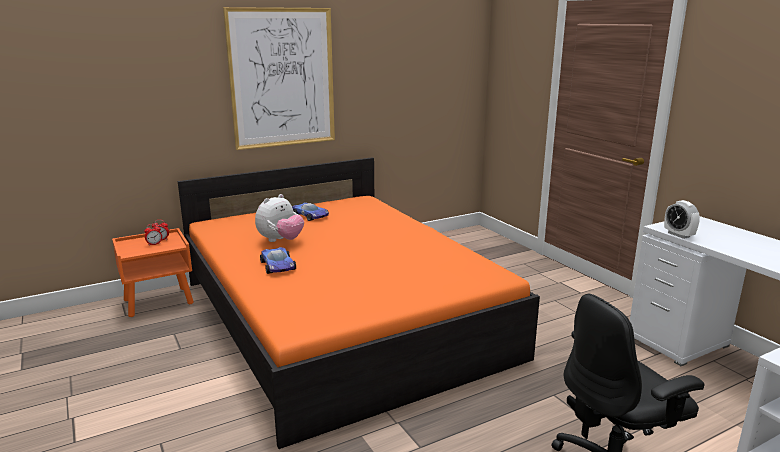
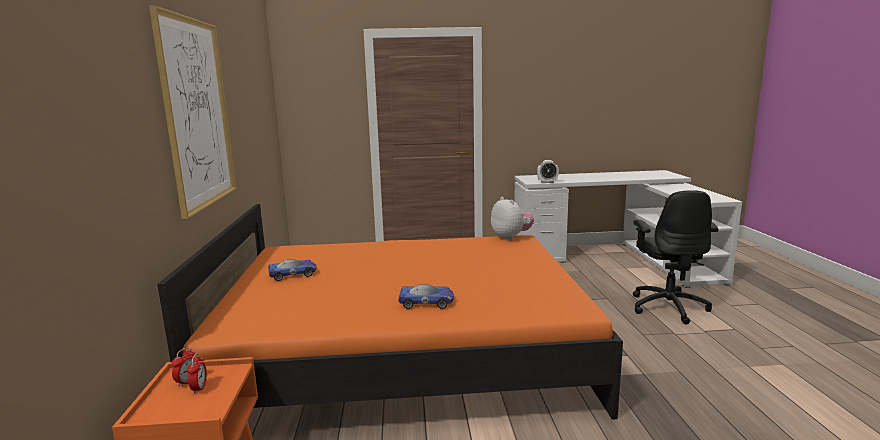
camera: 65 degrees left, 5 degrees down
(280, 240) = (356, 293): plush toy -> plush toy (511, 237)

